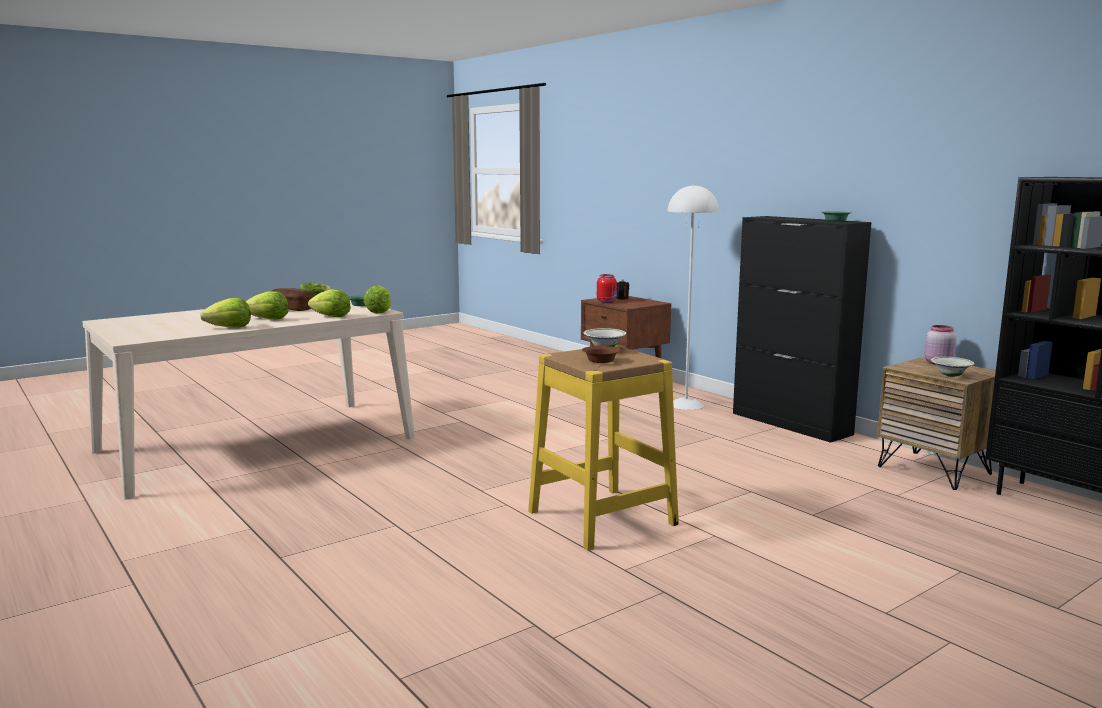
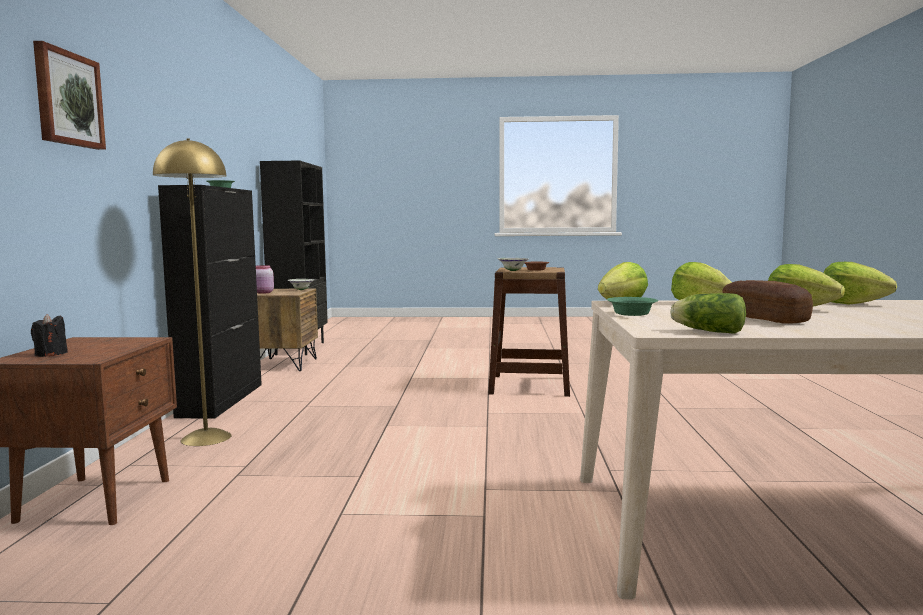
camera: 140 degrees left, 5 degrees down
(602, 517) = (530, 385): yellow stool -> brown stool
(607, 301) = (108, 351): red jar -> none
(686, 404) = (206, 438): white floor lamp -> yellow floor lamp
(698, 162) = (68, 99): none -> picture

